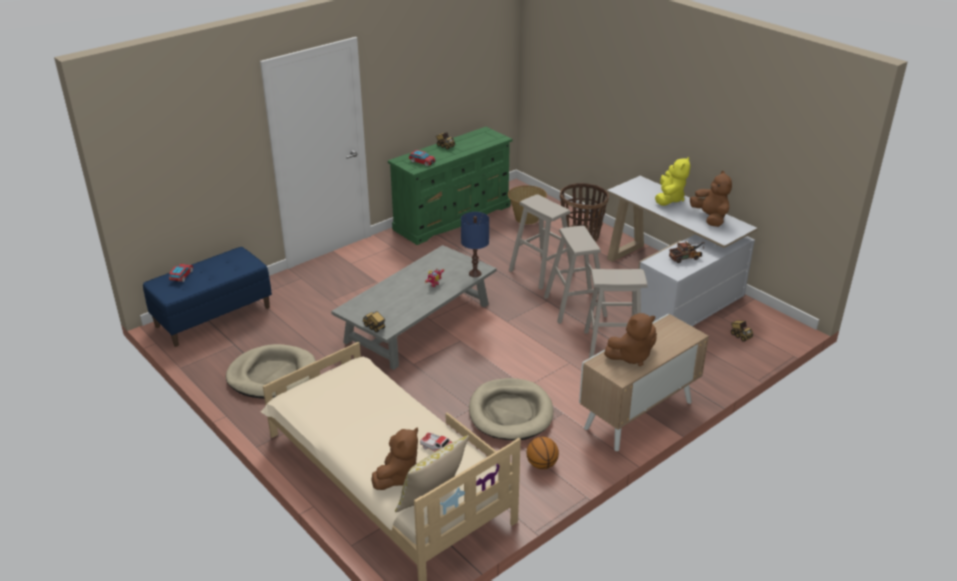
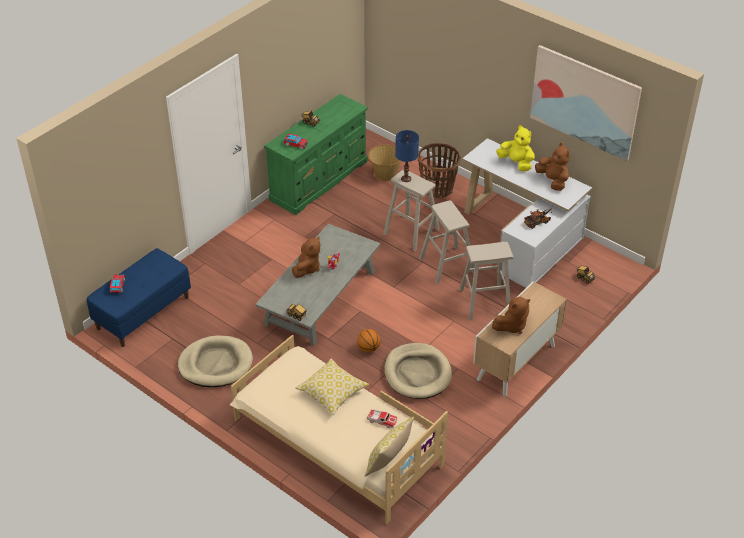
camera: 10 degrees left, 10 degrees up
(386, 409) = (332, 392): none -> pillow
(398, 476) = (358, 448): brown plush toy -> brown plush toy (307, 268)
(475, 273) = (364, 251): blue table lamp -> blue table lamp (406, 178)
(541, 465) = (451, 415): basketball -> basketball (368, 348)
(669, 199) = (516, 163): yellow plush toy -> yellow plush toy turned 60 degrees counterclockwise
(753, 116) = (584, 102): none -> picture

